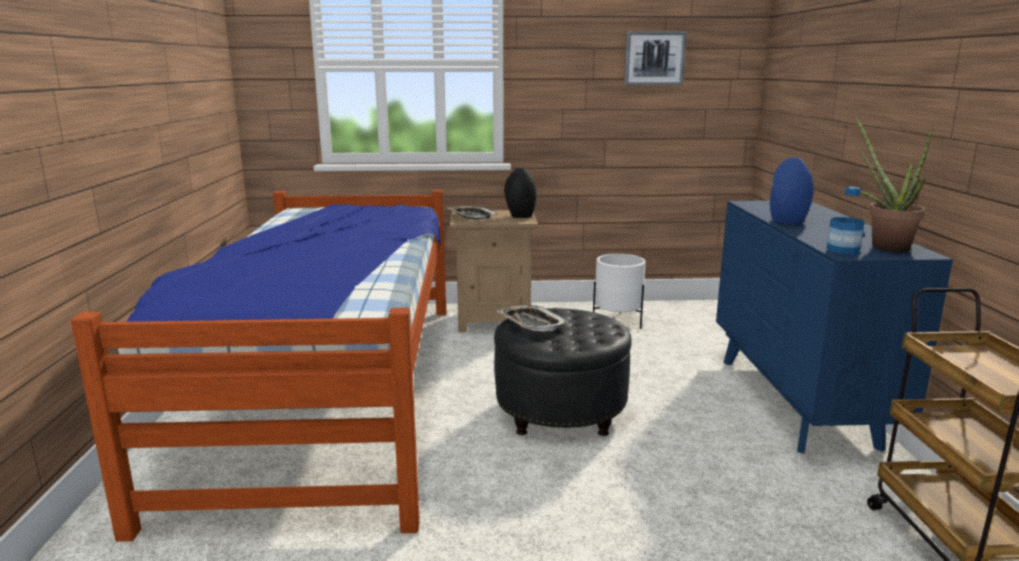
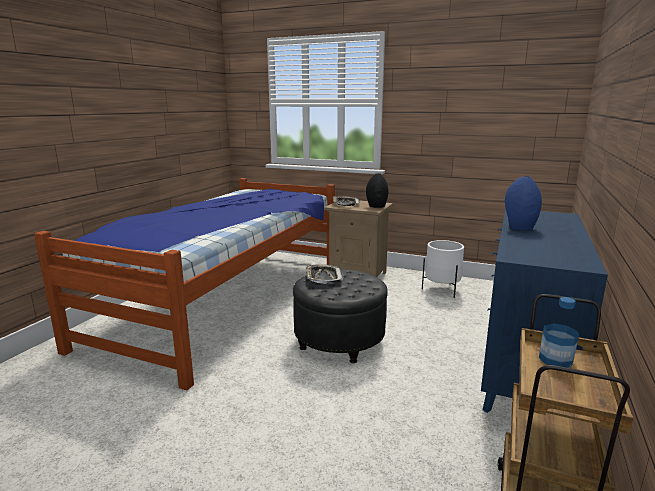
camera: 25 degrees right, 0 degrees up
(654, 58) = (493, 97): picture -> none
(843, 250) = (518, 254): bottle -> bottle (555, 359)
(882, 246) = (562, 255): potted plant -> none

